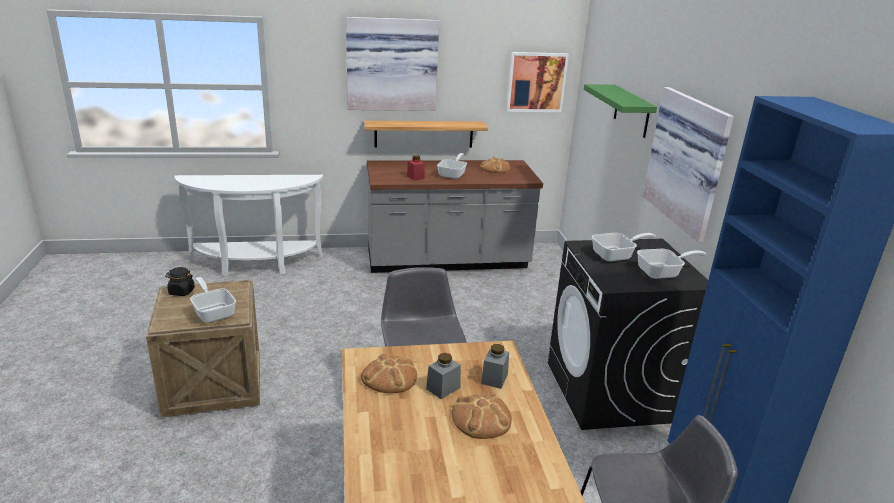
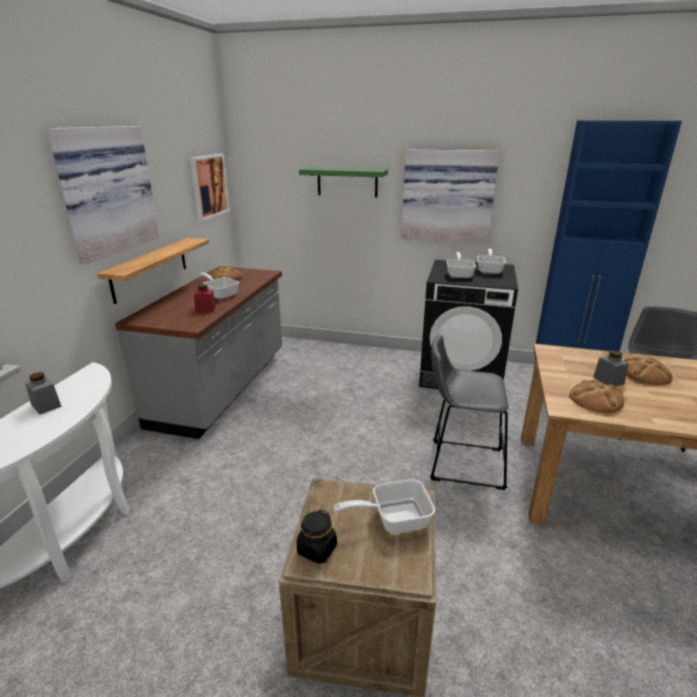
camera: 65 degrees left, 0 degrees up
(494, 378) = (590, 360): grey jar -> grey jar (46, 405)

